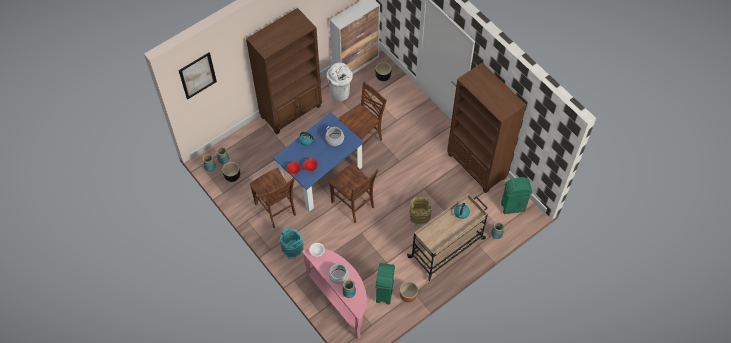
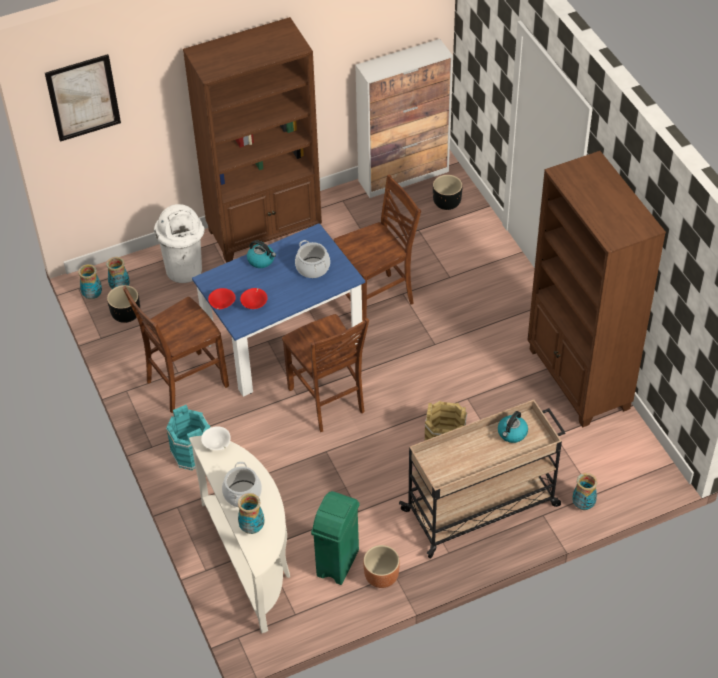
camera: 15 degrees right, 10 degrees down
(276, 210) = (184, 383): brown chair -> brown chair turned 75 degrees clockwise
(340, 93) = (361, 217): white trash can -> white trash can (185, 270)
(341, 300) = (252, 559): pink console table -> white console table
(512, 207) = (628, 461): green trash can -> none

